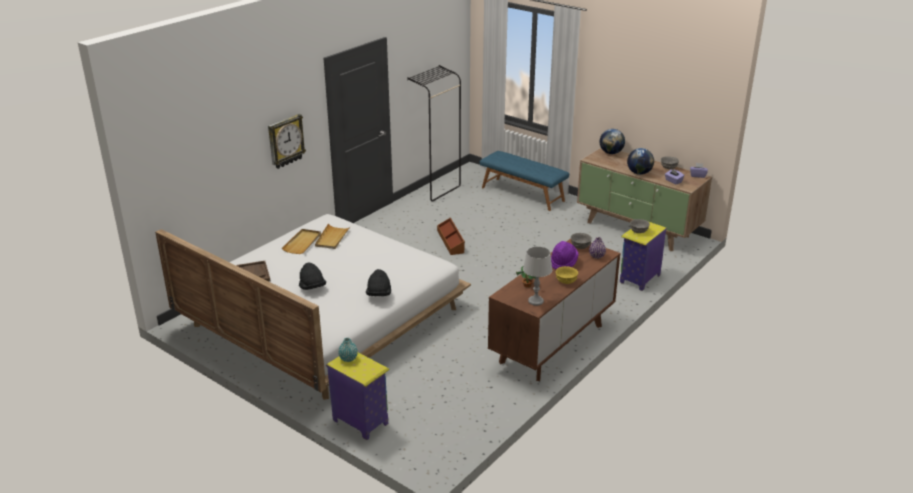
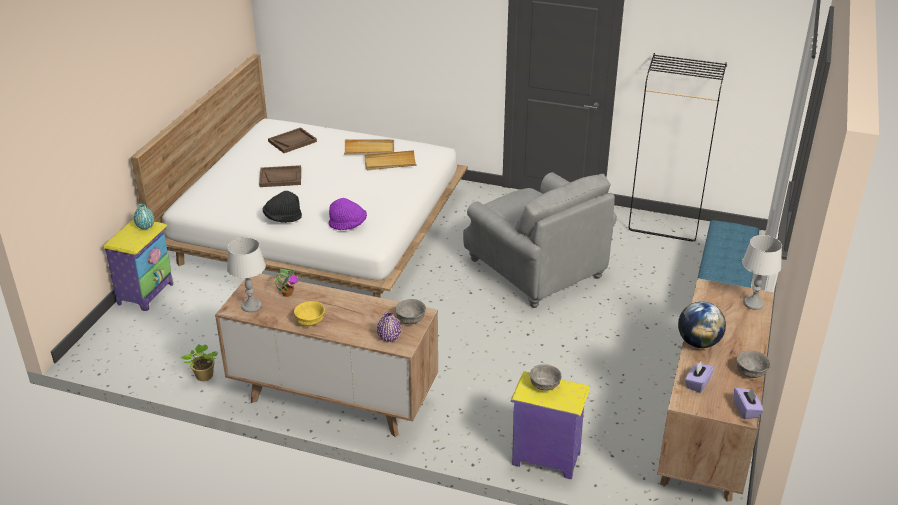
camera: 70 degrees right, 5 degrees up
(285, 141) = (437, 44): wall clock -> none
(312, 287) = (280, 177): black hat -> brown tray
(451, 241) = (535, 268): brown storage box -> grey armchair
(497, 400) = (203, 377): none -> potted plant
(552, 344) = (333, 399): brown dresser -> green dresser
(563, 263) = (357, 312): purple hat -> purple hat (348, 225)
(611, 153) = (753, 303): globe -> grey table lamp

